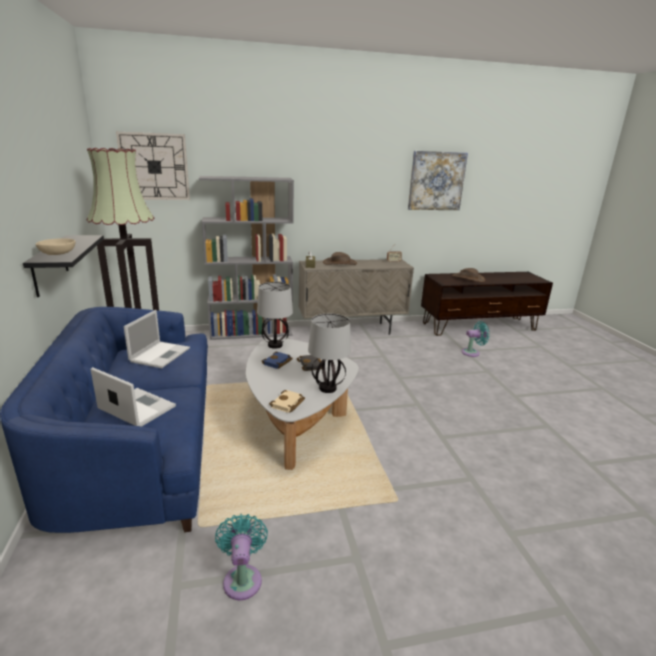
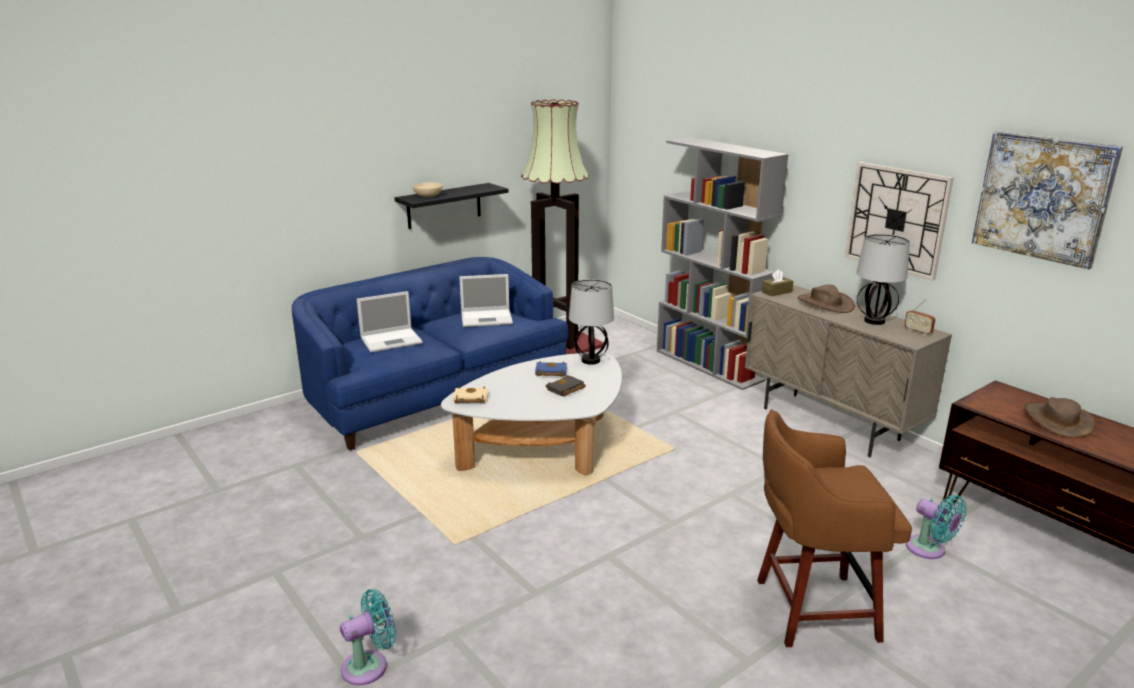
camera: 65 degrees right, 0 degrees up
(136, 408) = (392, 340): laptop -> laptop turned 60 degrees clockwise
(154, 167) = (653, 120): wall clock -> wall clock (896, 219)
(242, 578) = (314, 488): turquoise fan -> turquoise fan (369, 666)
(327, 388) = (521, 409): table lamp -> table lamp (873, 321)
(510, 395) = (811, 610): none -> brown stool

